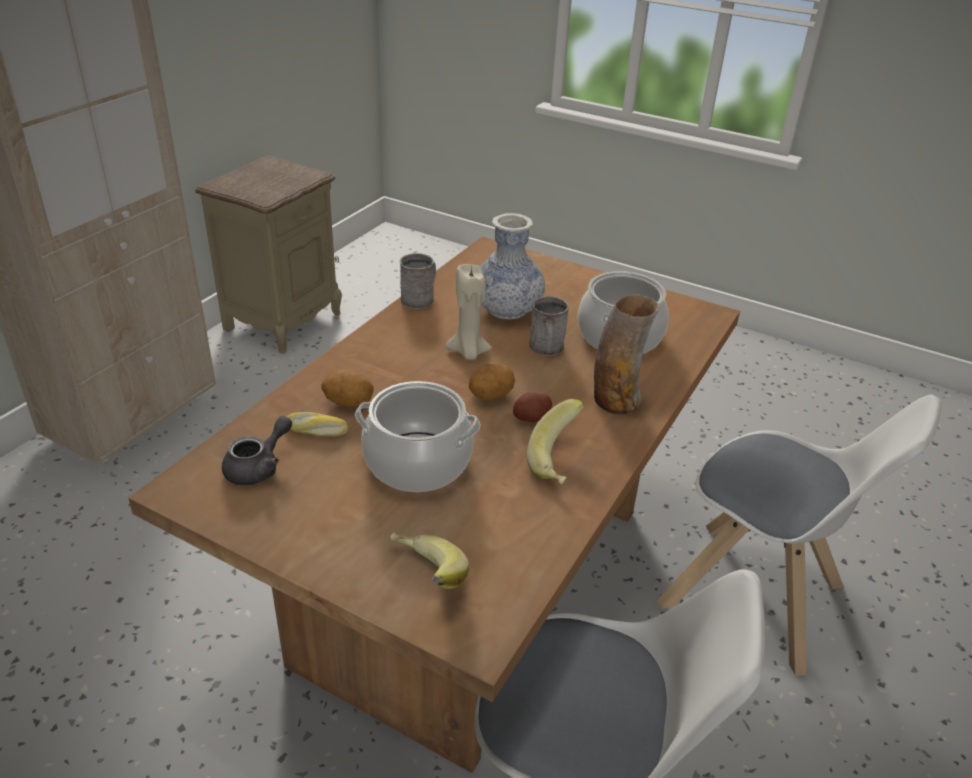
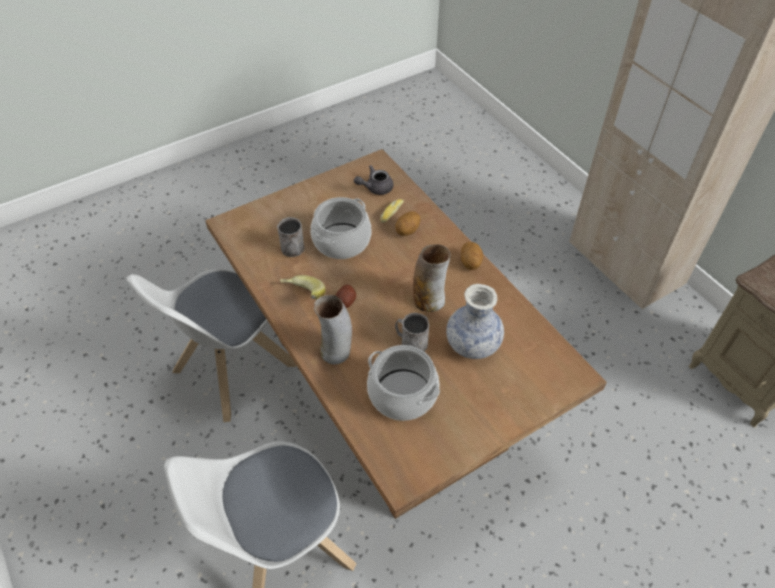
camera: 120 degrees right, 15 degrees up
(259, 467) = (375, 188): grey teapot -> grey teapot turned 90 degrees clockwise
(420, 298) = (511, 300): grey mug -> grey mug (294, 250)
(424, 578) = (269, 219): banana -> none
(468, 352) = (429, 300): beige candle -> vase
(490, 396) = (377, 292): potato -> potato (470, 263)

